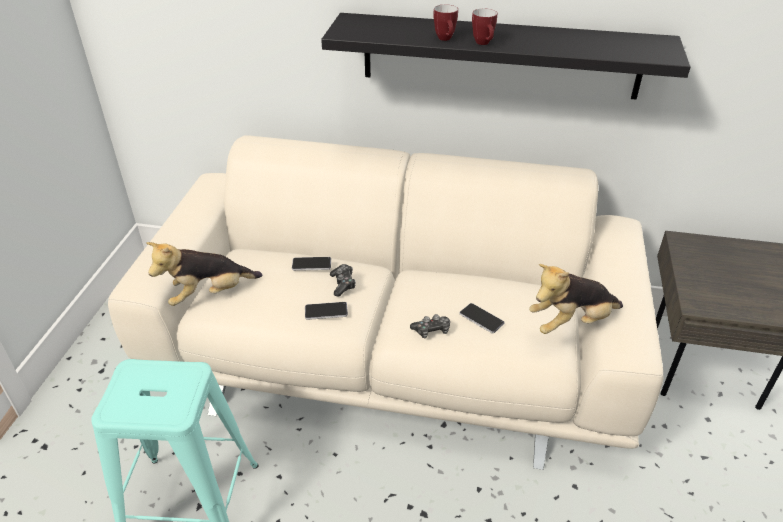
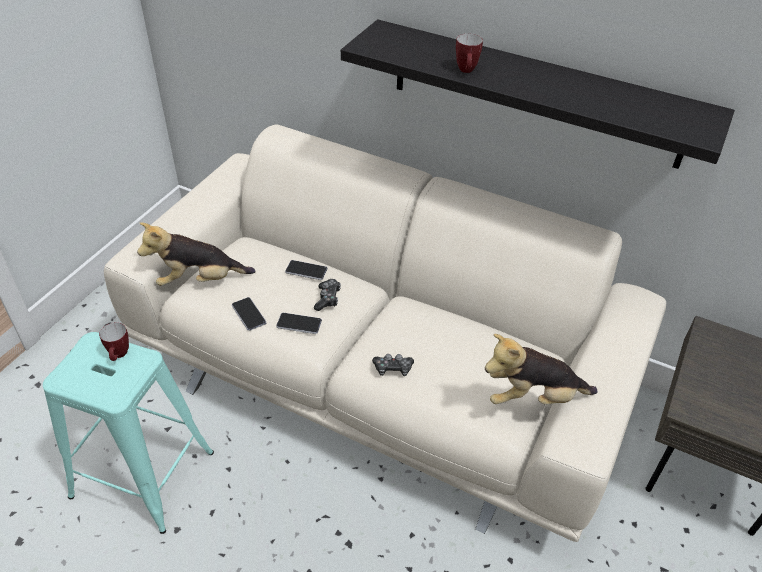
camera: 15 degrees right, 5 degrees up
(481, 319) = (448, 368): phone -> phone (248, 314)
(484, 44) = (504, 84): mug -> mug (119, 356)

